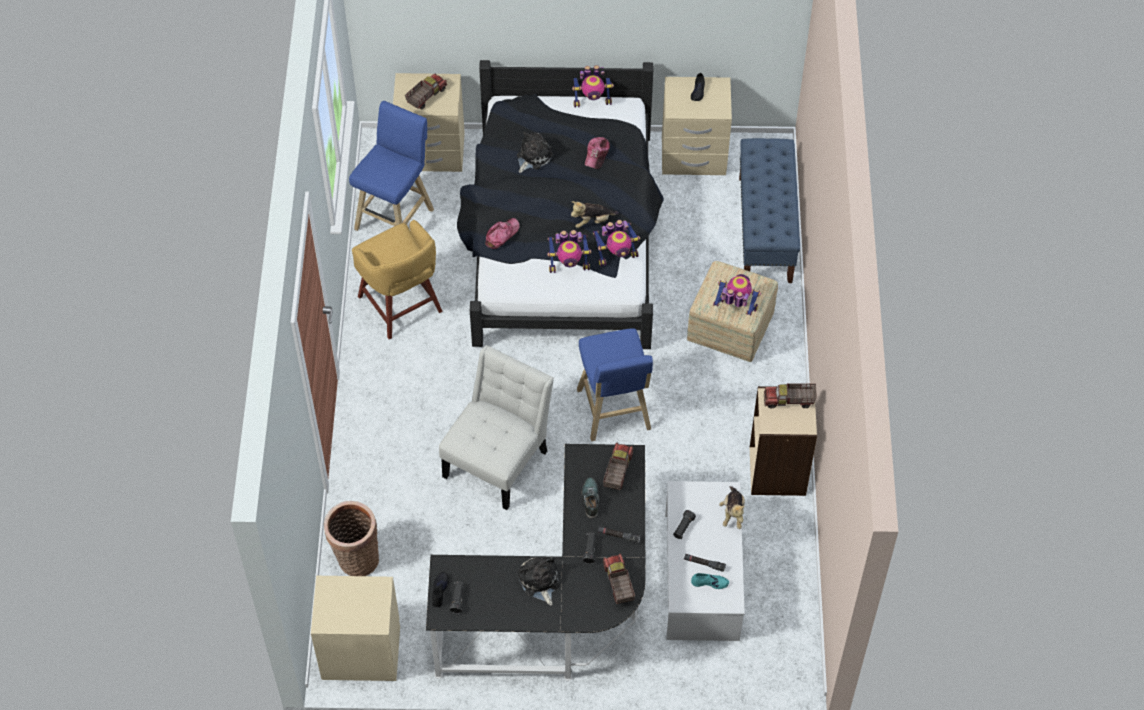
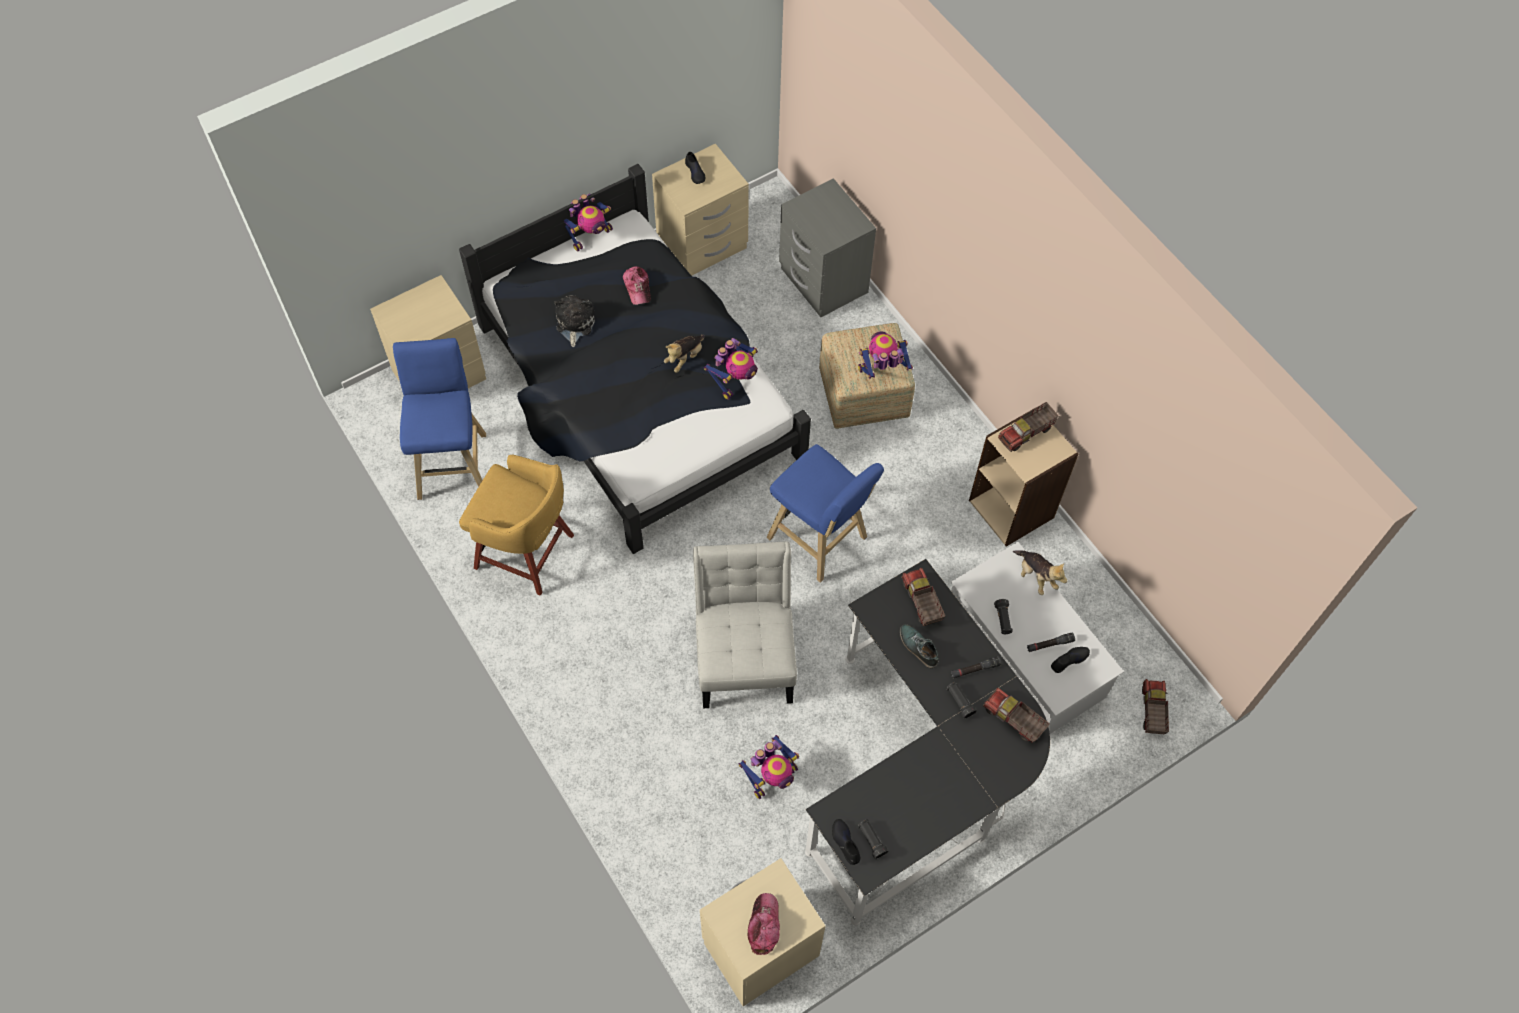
camera: 35 degrees left, 5 degrees up
(355, 558) = (680, 850): basket -> none
(426, 96) = (422, 317): toy truck -> toy truck (1152, 711)
(502, 235) = (605, 421): cap -> cap (764, 925)
(539, 582) = (937, 768): plush toy -> none
(569, 265) = (695, 415): toy robot -> toy robot (771, 776)
(710, 582) = (1069, 660): turquoise shoe -> black shoe
(765, 229) = (822, 281): blue bench -> grey nightstand

